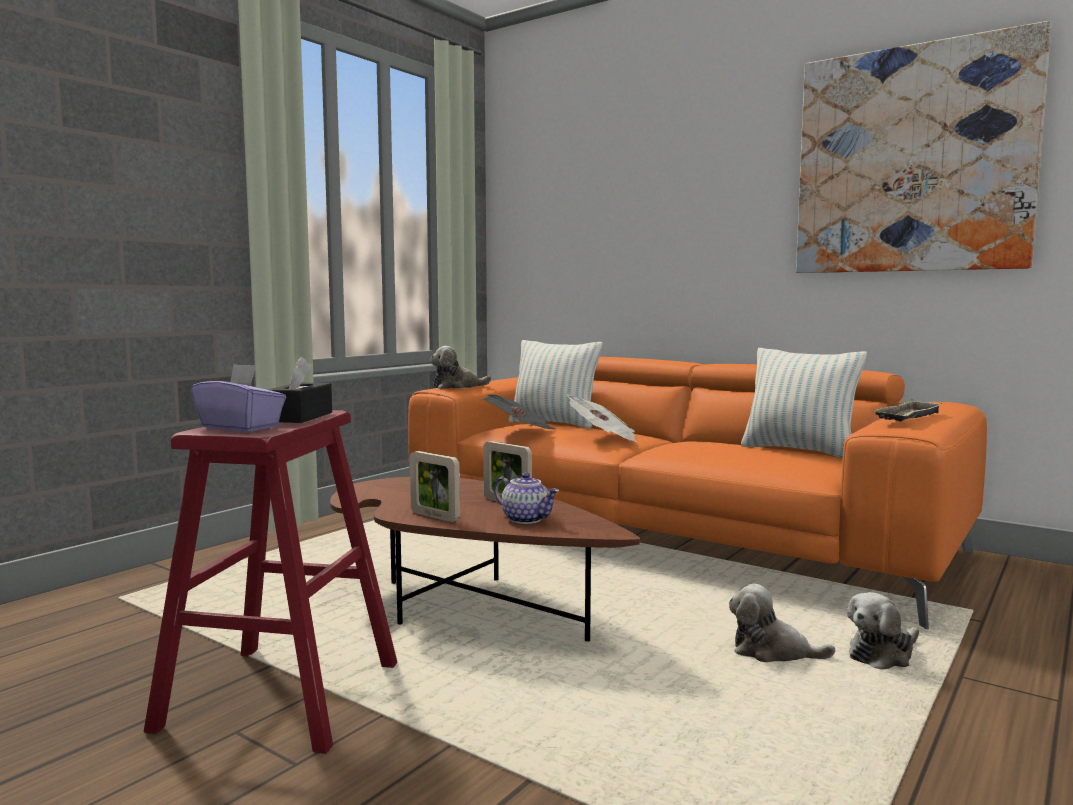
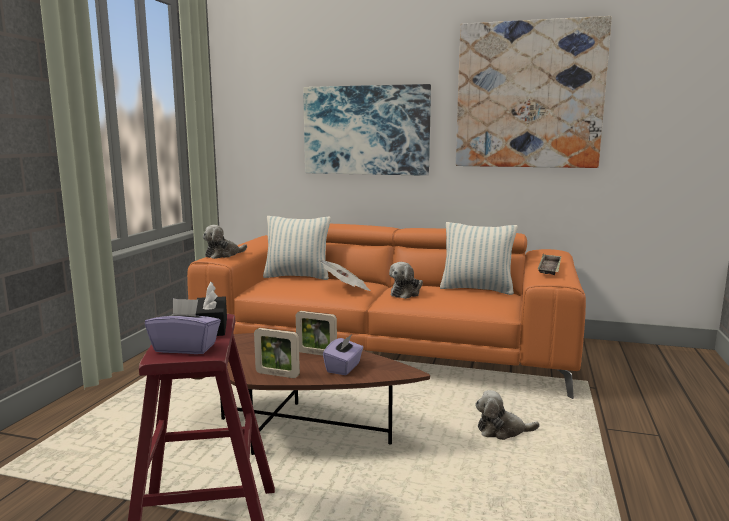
camera: 20 degrees left, 5 degrees up
(520, 432) = (283, 288): newspaper -> none
(527, 519) = (344, 368): teapot -> purple tissue box
(671, 228) = (366, 130): none -> picture
(882, 655) = (560, 421): plush toy -> plush toy (406, 293)

